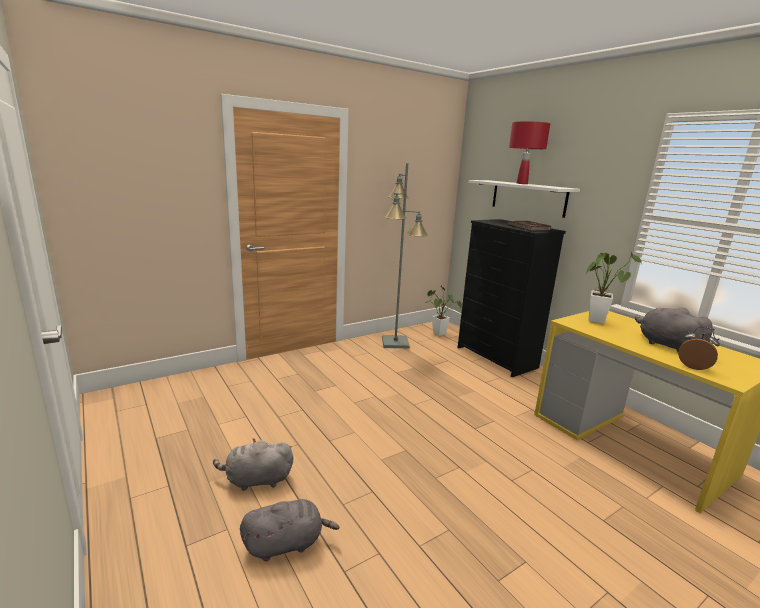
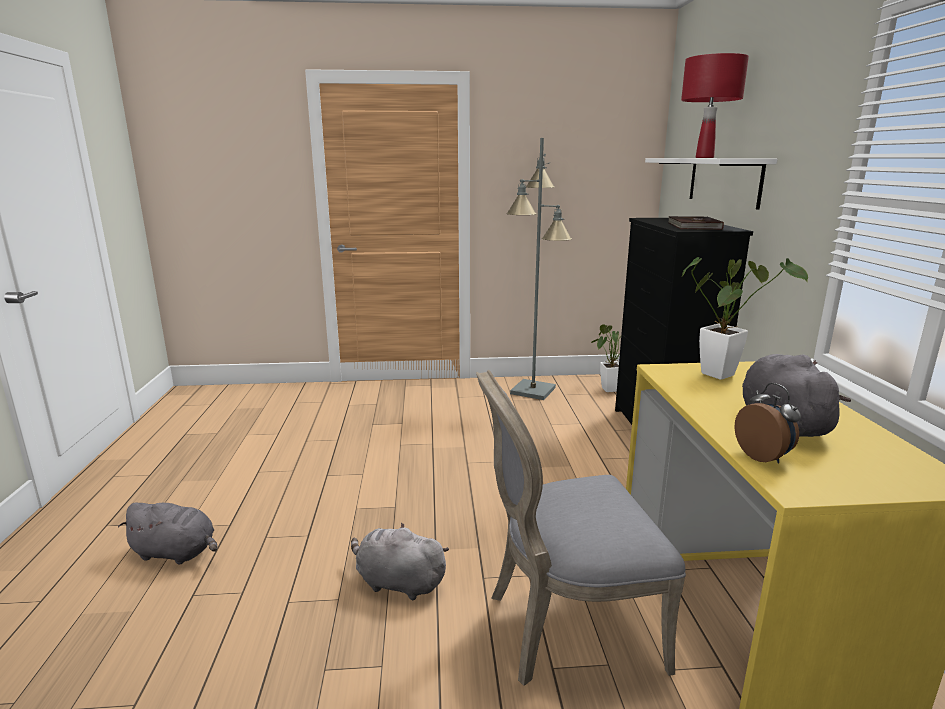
camera: 30 degrees right, 0 degrees up
(256, 480) = (218, 491): grey plush toy -> grey plush toy (397, 582)
(582, 493) = (565, 626): none -> grey chair

